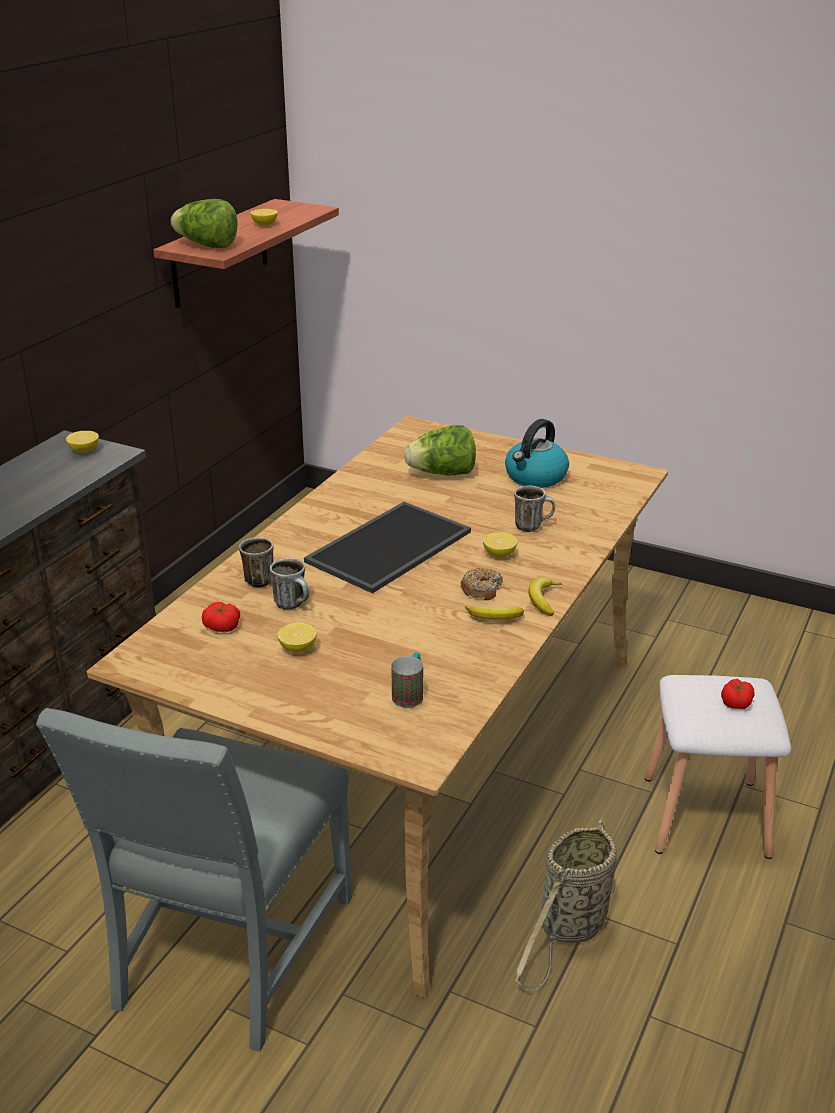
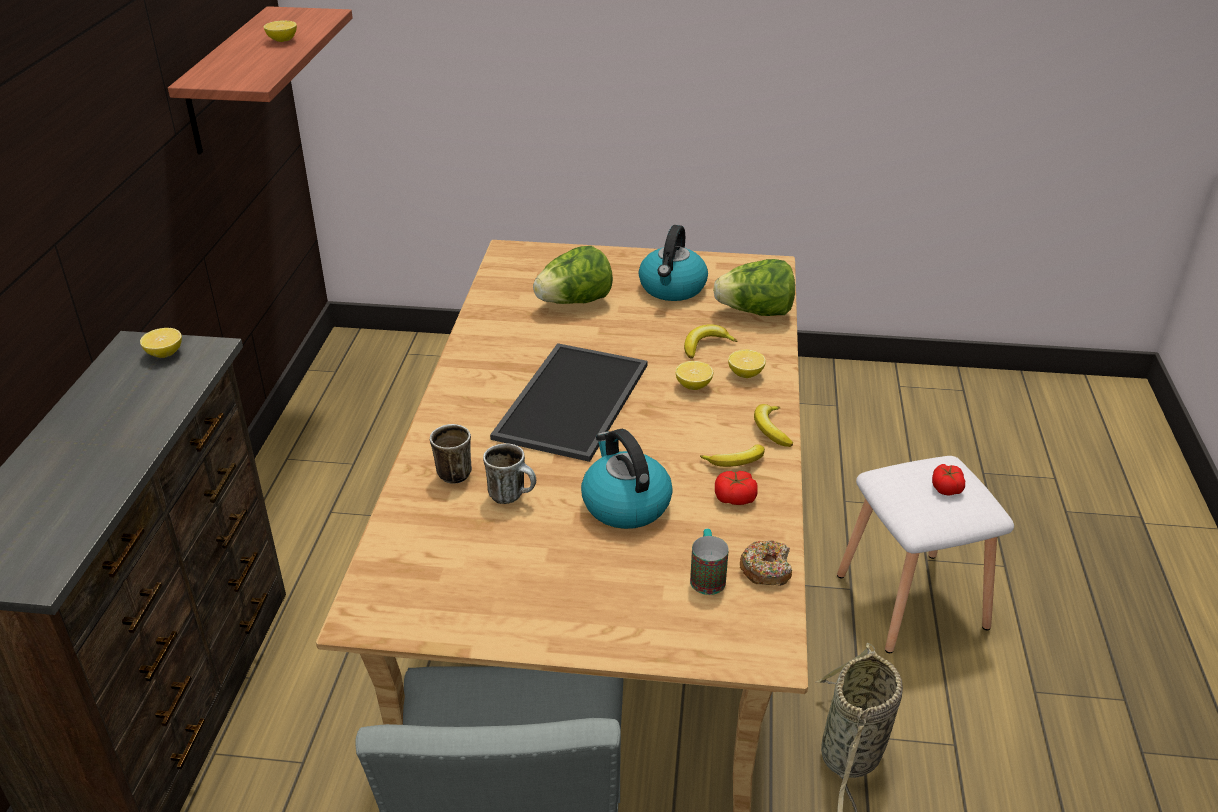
camera: 20 degrees left, 5 degrees up
(207, 246) = (233, 75): lettuce -> lettuce (755, 312)
(221, 626) = (446, 542): tomato -> tomato (735, 497)
(298, 648) = (551, 550): lemon -> lemon (745, 374)
(379, 629) = (624, 504): none -> kettle
(481, 590) = (701, 431): donut -> donut (766, 570)
(532, 526) = (705, 345): mug -> banana

